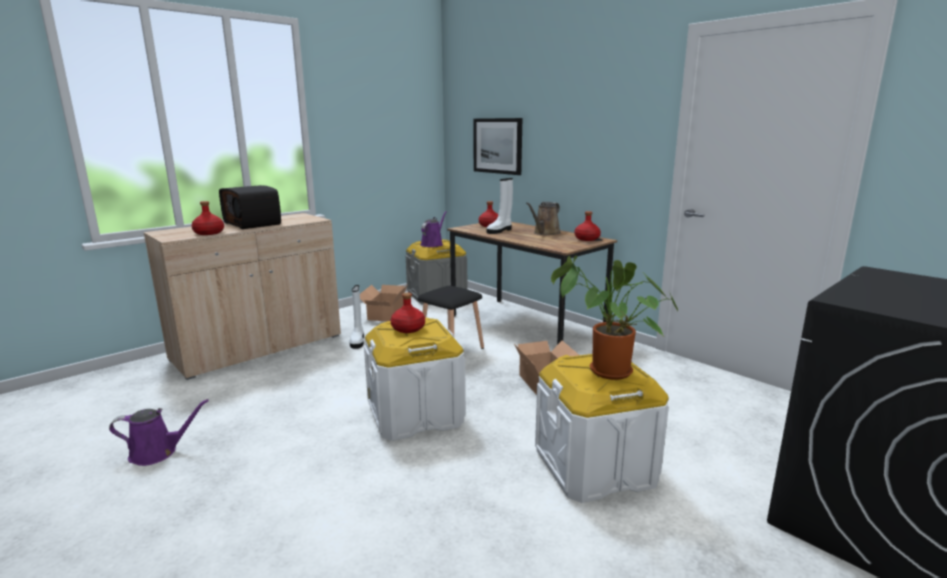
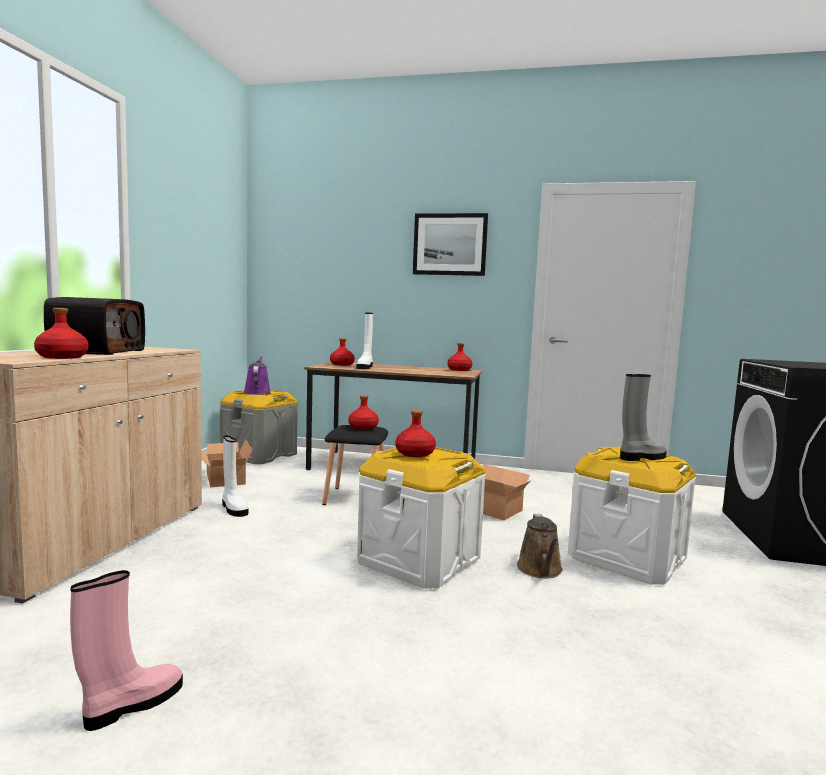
camera: 35 degrees left, 10 degrees down
(158, 452) = (131, 705): purple watering can -> pink boot
(253, 223) = (97, 351): radio -> radio turned 105 degrees counterclockwise
(454, 291) = (363, 428): none -> red bottle
(498, 146) = (330, 283): picture -> picture (450, 244)
(545, 233) = (411, 367): brown watering can -> brown watering can (540, 570)
(605, 372) = (641, 457): potted plant -> grey boot

